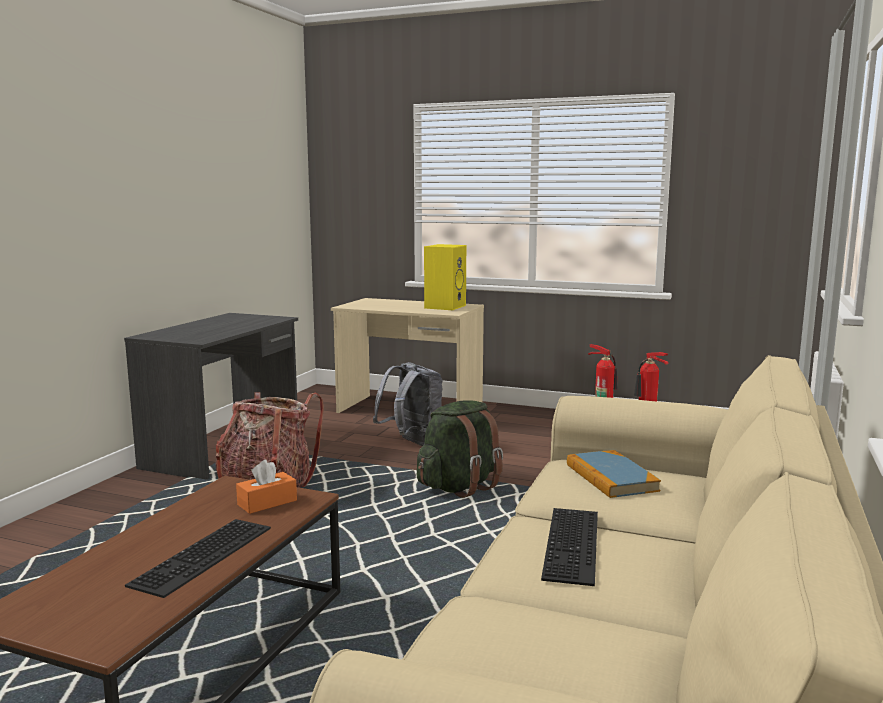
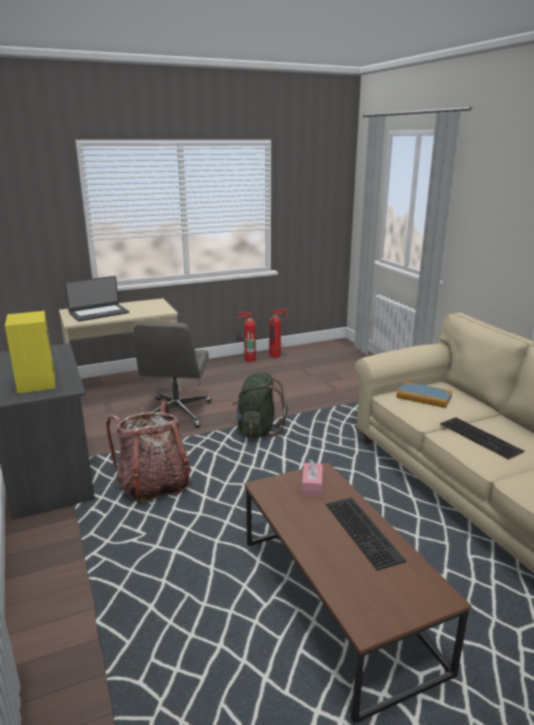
camera: 45 degrees left, 10 degrees up
(267, 502) = (312, 486): orange tissue box -> pink tissue box
(387, 304) = (98, 313): none -> laptop
(412, 444) = (177, 413): grey backpack -> grey office chair
(445, 306) = (145, 306): yellow speaker -> yellow speaker (35, 383)

